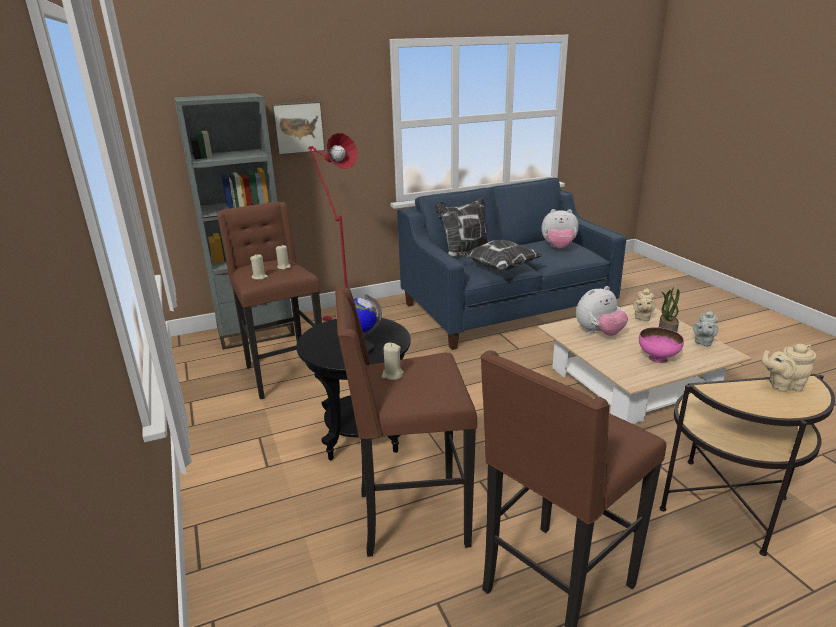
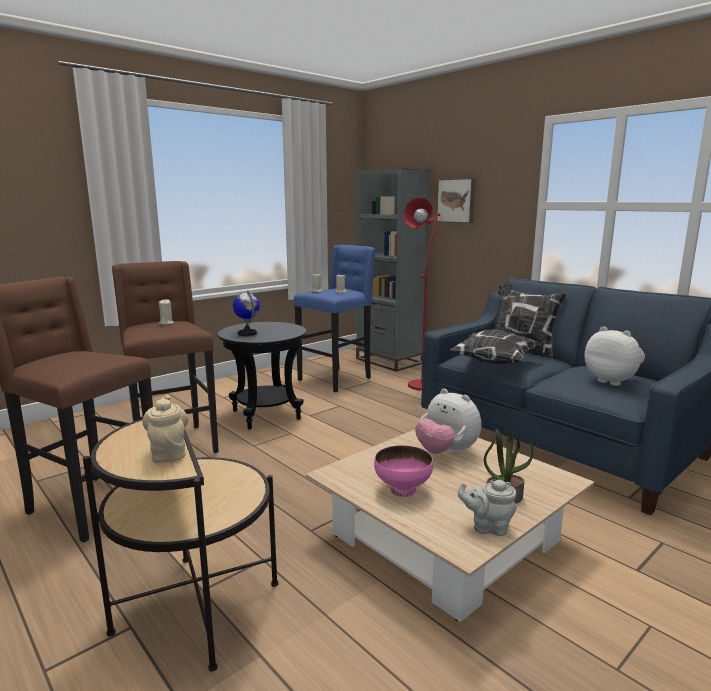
camera: 70 degrees right, 10 degrees down
(283, 373) = (336, 379): brown stool -> blue stool
(558, 248) = (612, 381): plush toy -> plush toy turned 150 degrees clockwise
(642, 318) = (528, 479): beige teapot -> none

